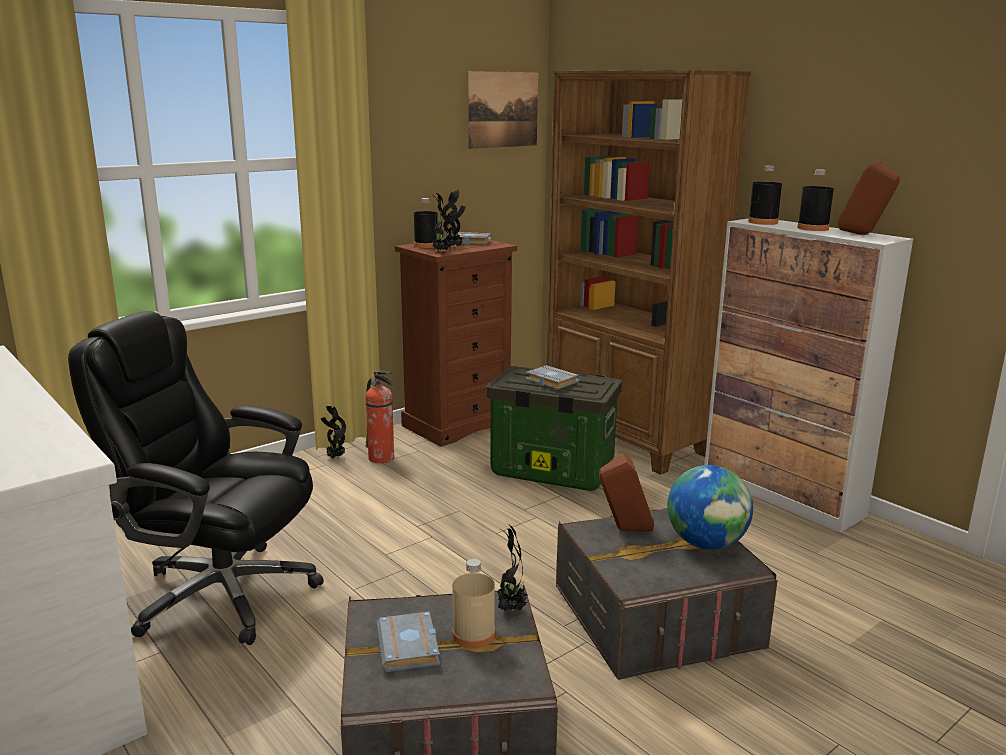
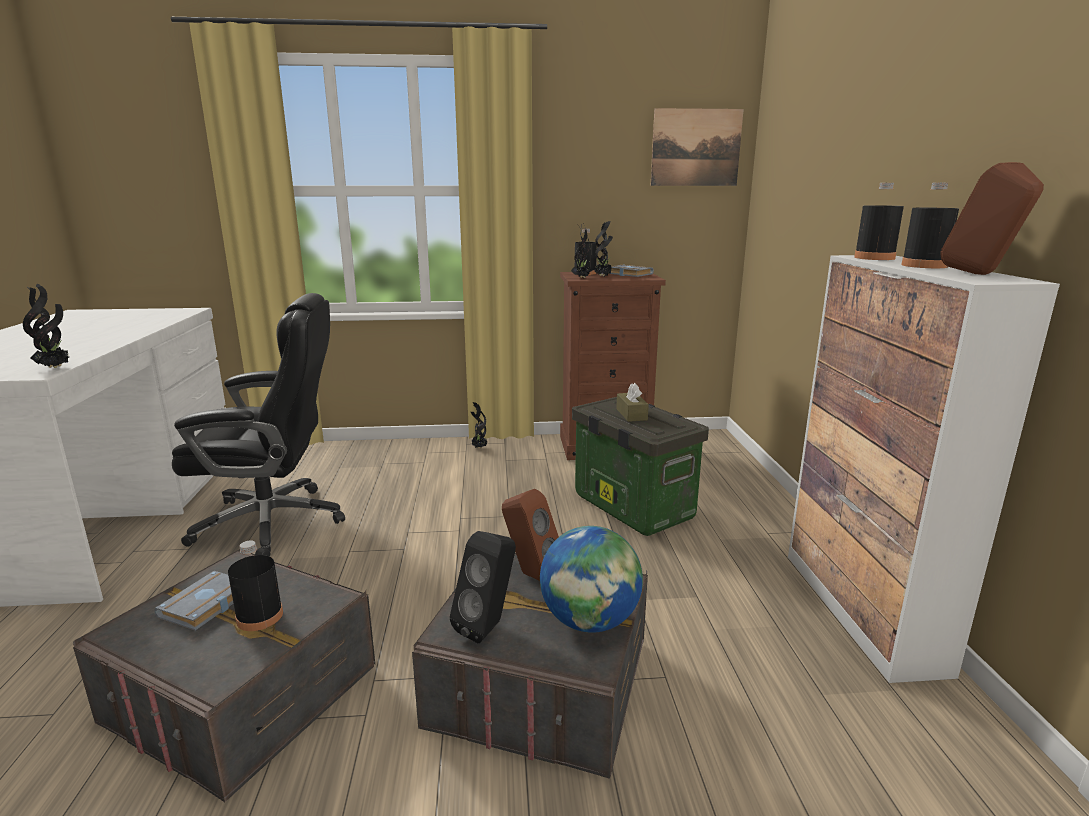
camera: 35 degrees right, 0 degrees up
(221, 593) = (274, 522): black office chair -> black office chair turned 120 degrees clockwise
(382, 458) = (510, 457): fire extinguisher -> none
(473, 635) = (260, 617): beige bottle -> black bottle
(510, 608) = (320, 607): potted plant -> potted plant (55, 368)
(550, 381) = (631, 414): grey book -> brown tissue box
(626, 440) = (746, 499): brown bookcase -> none
(651, 572) = (488, 626): none -> black speaker

